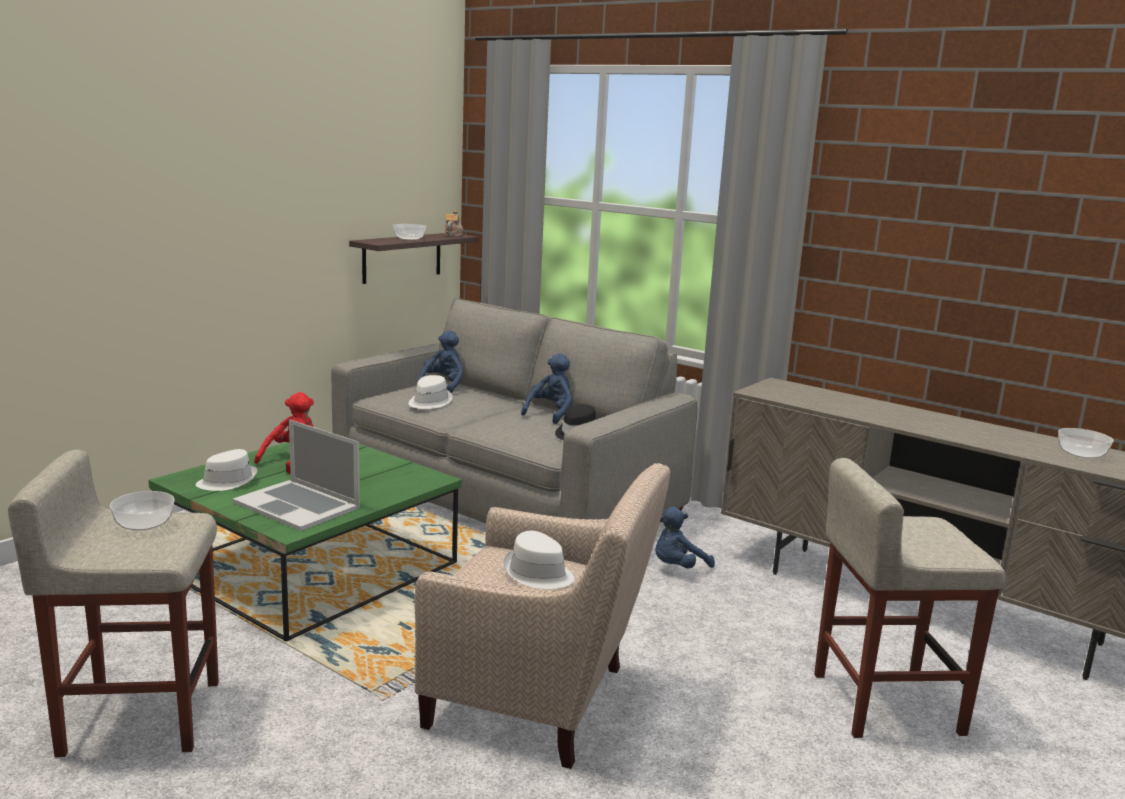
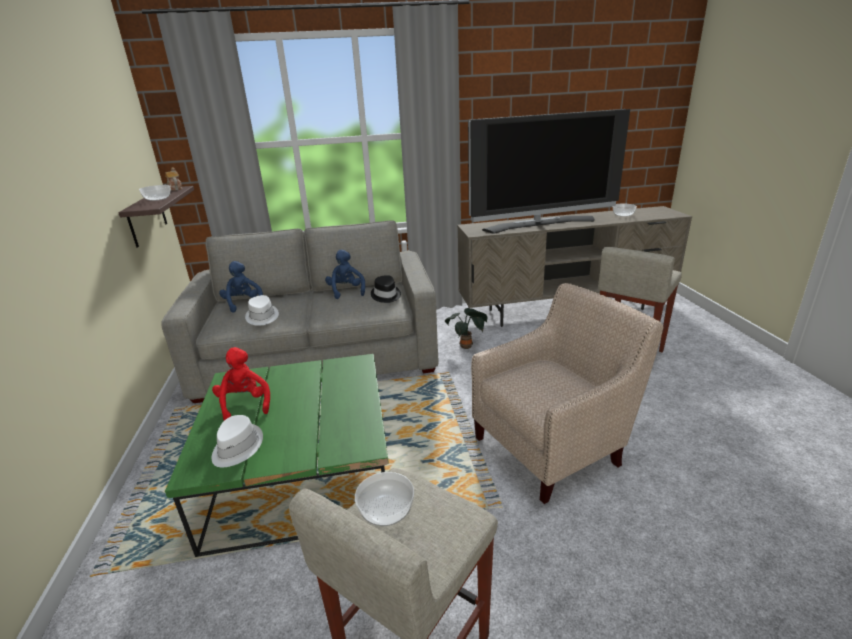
camera: 45 degrees left, 10 degrees up
(297, 505) = (327, 429): laptop -> none
(538, 574) = (547, 377): white hat -> none
(677, 568) = (467, 346): blue plush toy -> potted plant
(883, 415) = (540, 224): none -> television

